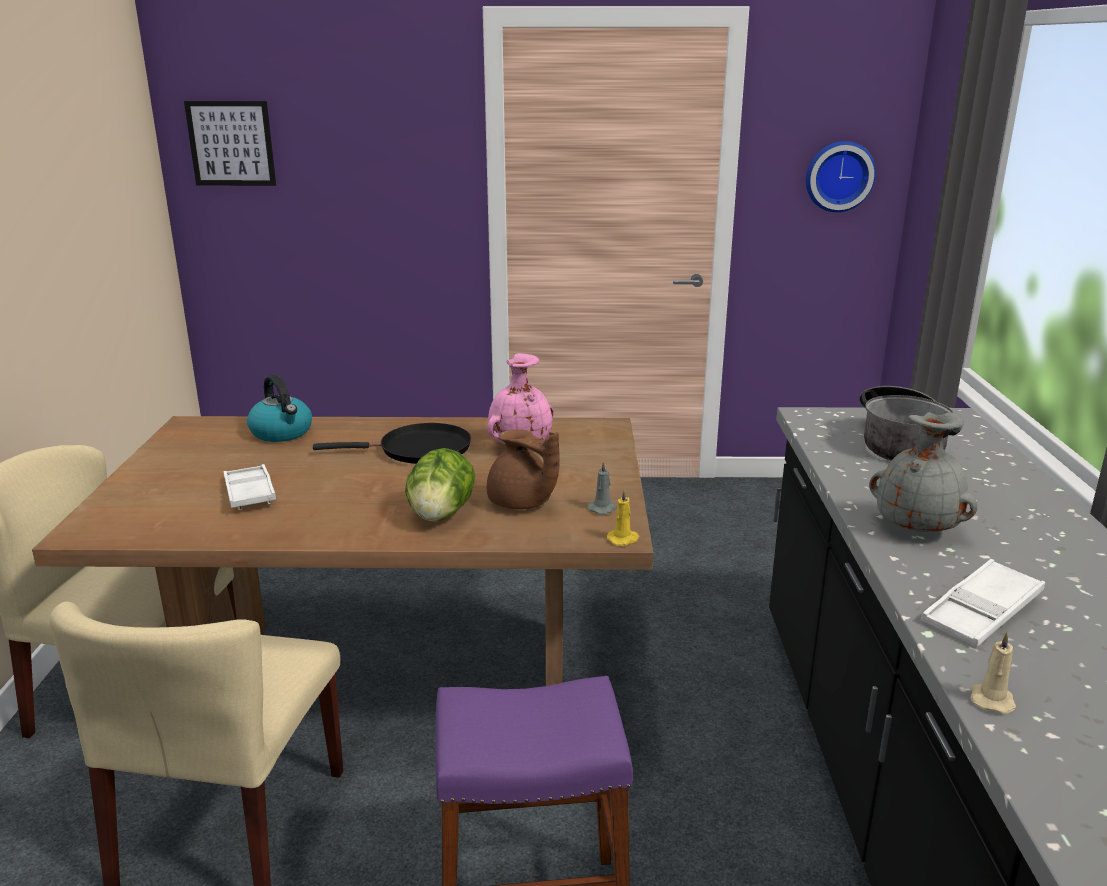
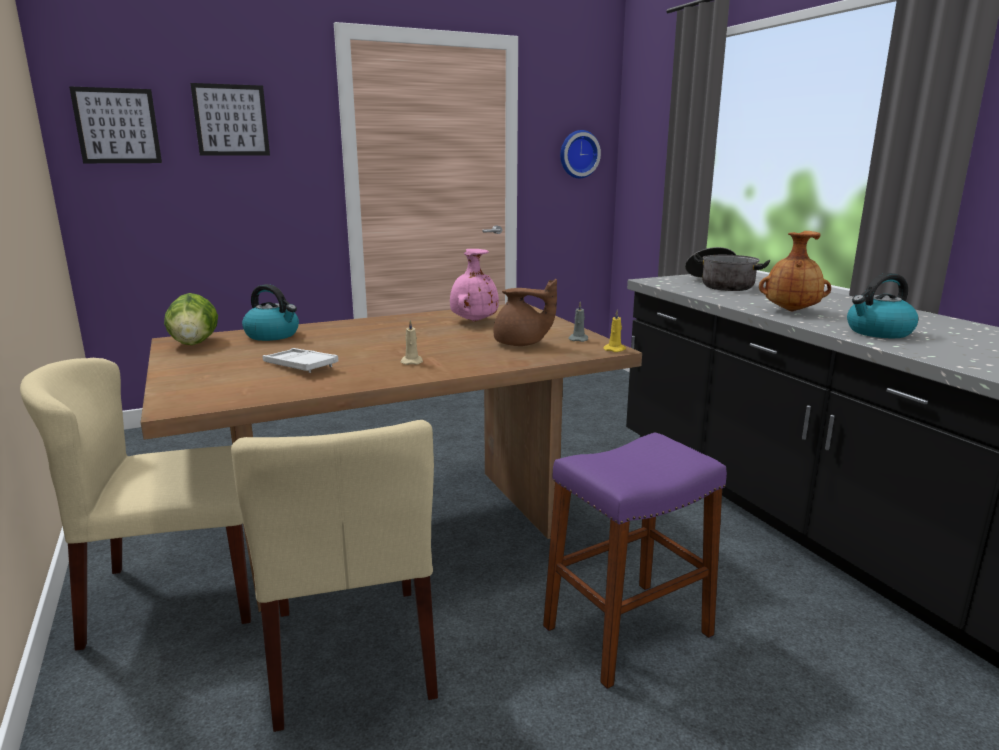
camera: 25 degrees left, 5 degrees down
(353, 135) = (231, 120): none -> picture
(419, 450) = (402, 331): black frying pan -> none
(441, 515) = (474, 356): lettuce -> lettuce (195, 343)
(916, 528) = (790, 311): grey vase -> brown vase
(981, 611) = (878, 332): white tray -> kettle
(991, 699) = (942, 358): beige candle -> beige candle (412, 362)

